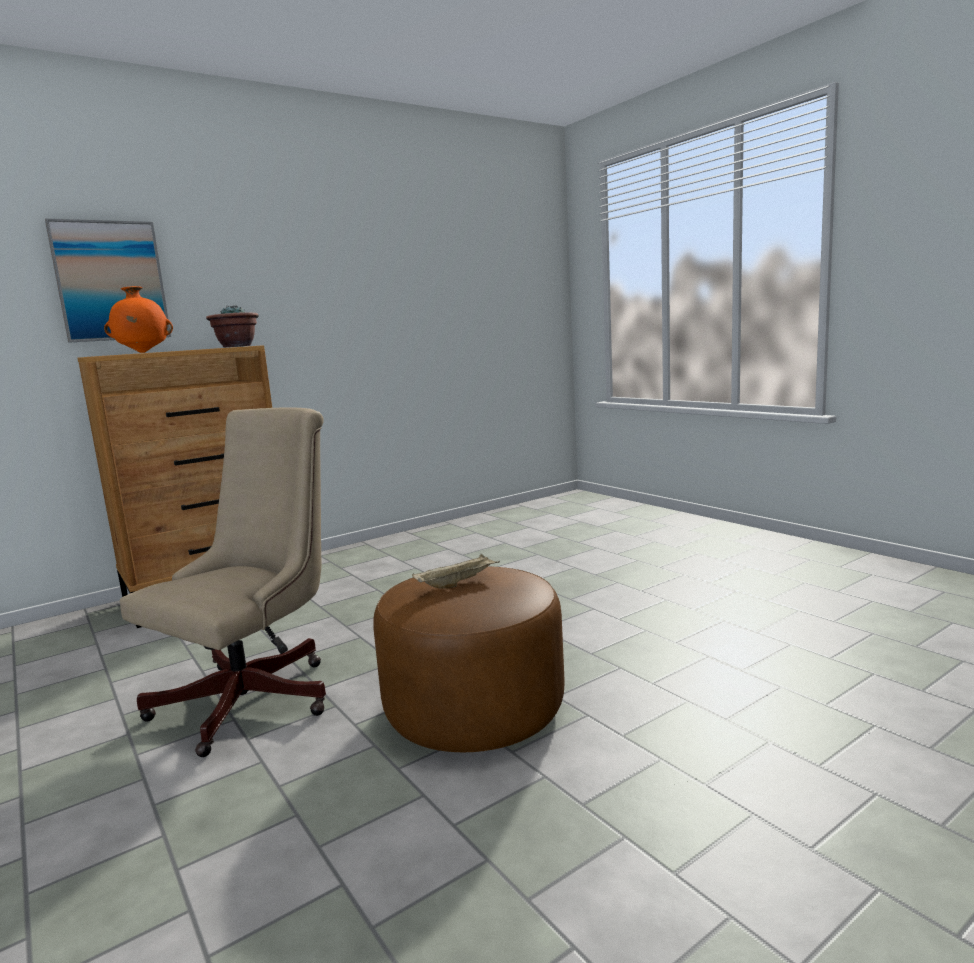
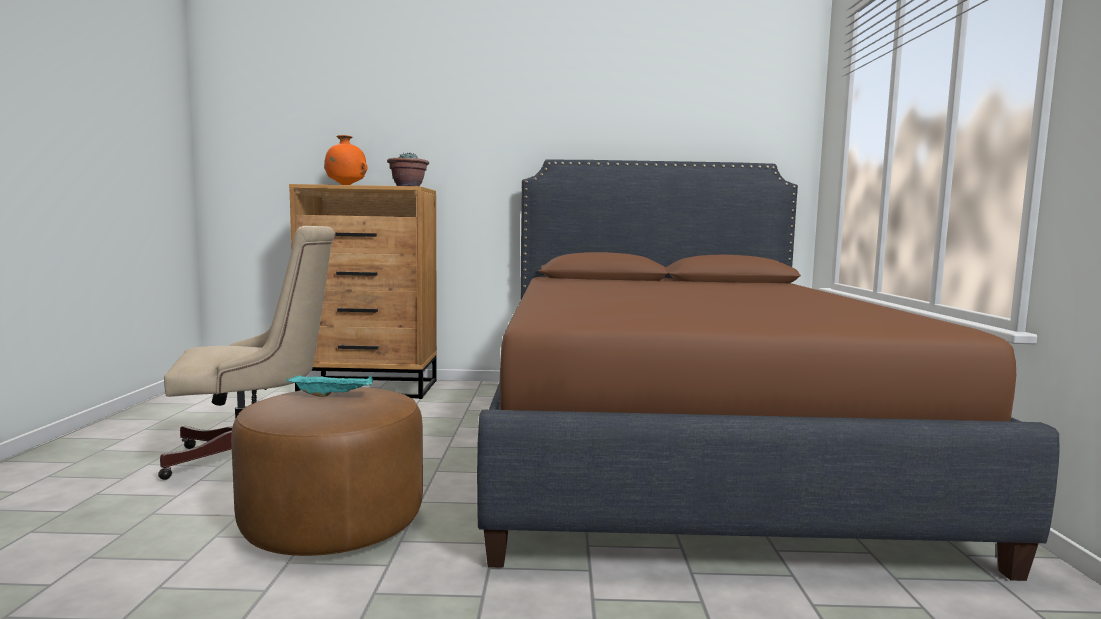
camera: 35 degrees right, 5 degrees down
(110, 281) = (349, 133): picture -> none
(457, 583) = (332, 395): beige tray -> turquoise tray
(591, 555) = (684, 446): none -> brown bed

